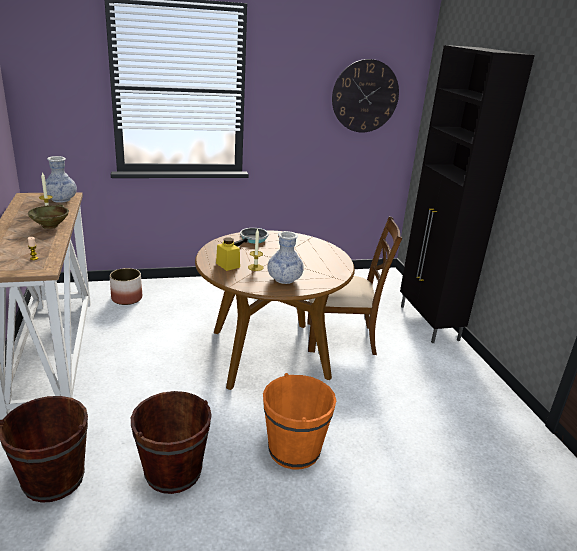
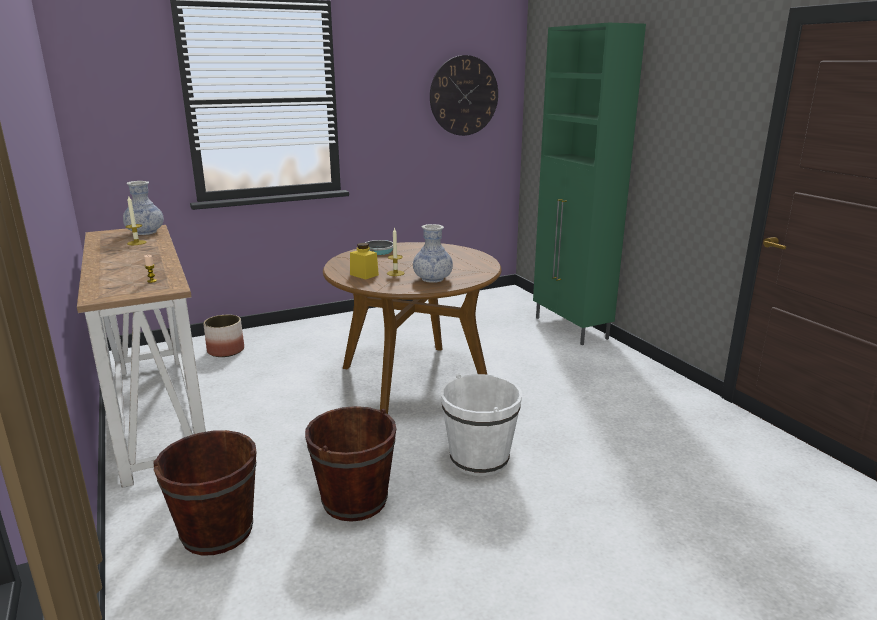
camera: 10 degrees left, 5 degrees down
(50, 226) = (150, 254): beige bowl -> none
(294, 450) = (479, 459): orange bucket -> white bucket
(341, 338) = (486, 353): brown chair -> none
(428, 323) = (571, 328): black cabinet -> green cabinet

